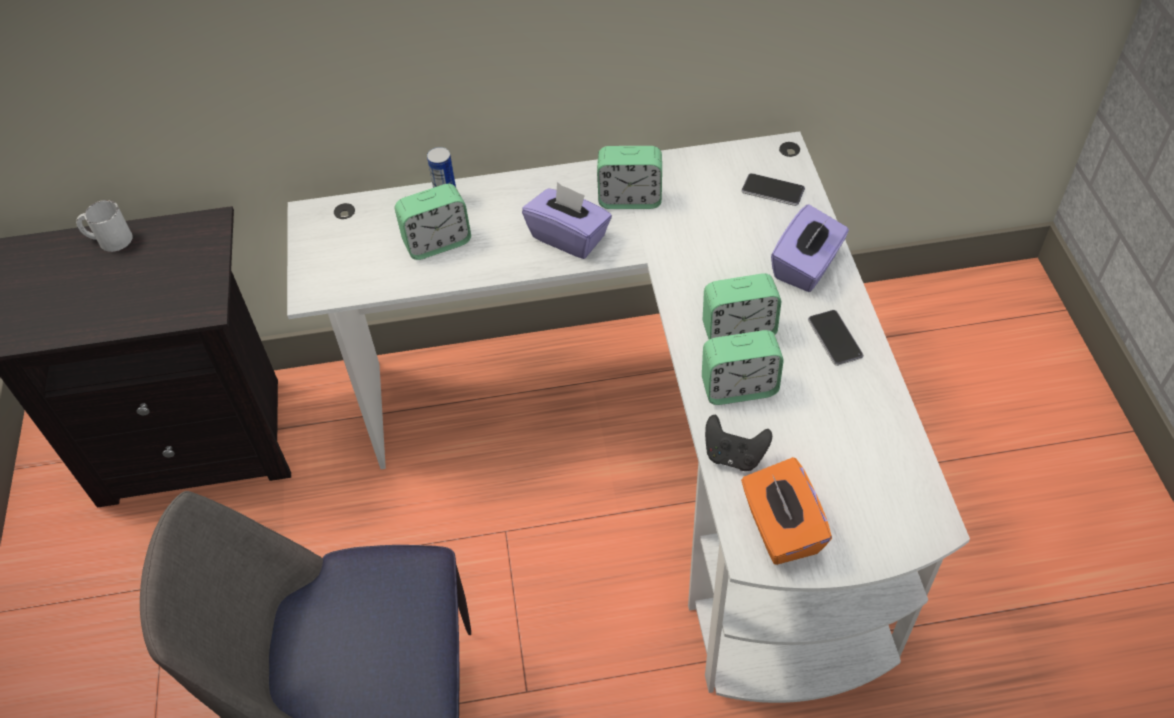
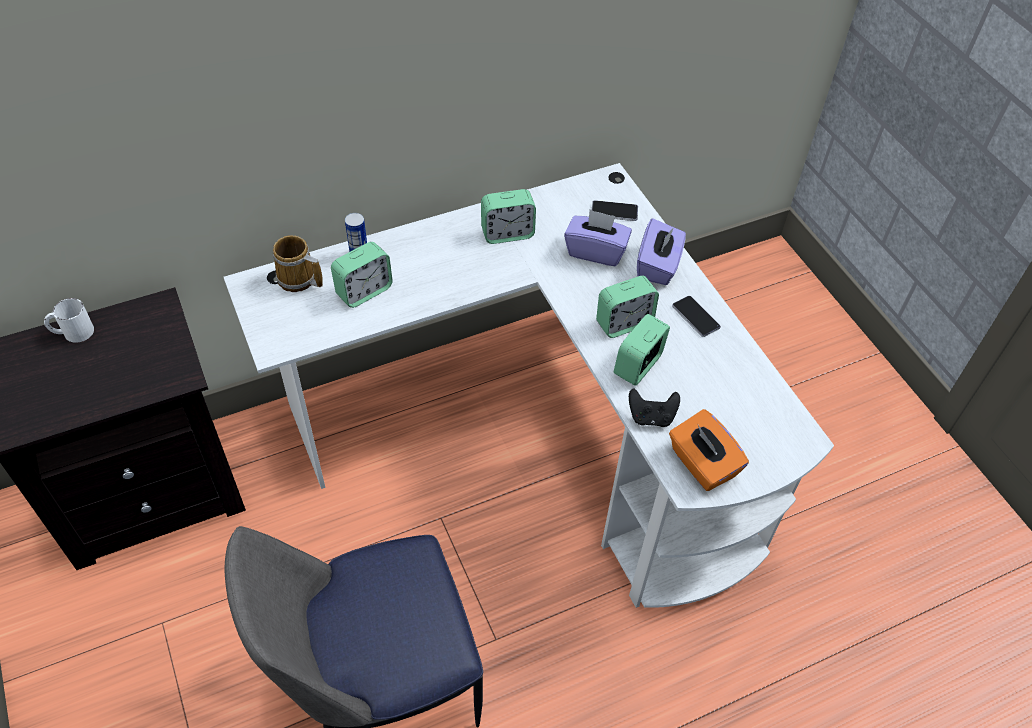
camera: 20 degrees left, 0 degrees up
(367, 218) = (298, 280): none -> mug
(569, 237) = (469, 270): purple tissue box -> purple tissue box (596, 251)
(739, 388) = (638, 366): alarm clock -> alarm clock turned 150 degrees clockwise

